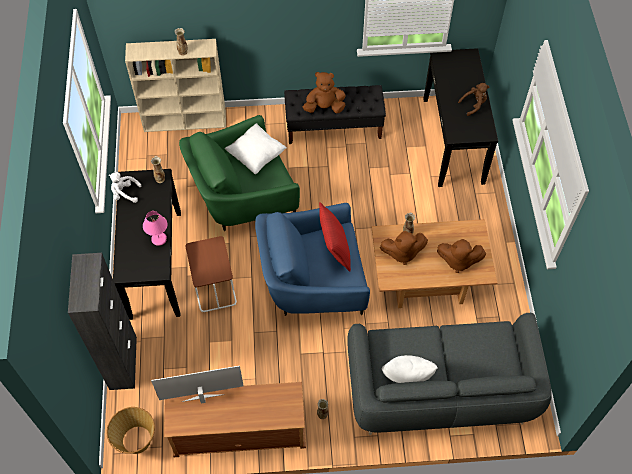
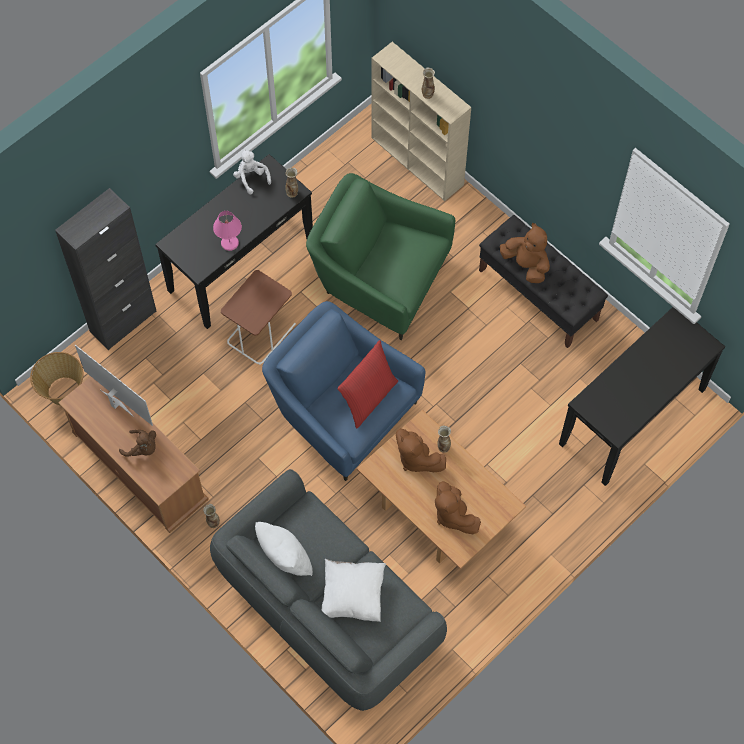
camera: 50 degrees right, 5 degrees up
(256, 156) = (410, 251): white pillow -> white pillow (352, 595)
(474, 104) = (643, 394): brown plush toy -> brown plush toy (142, 448)

